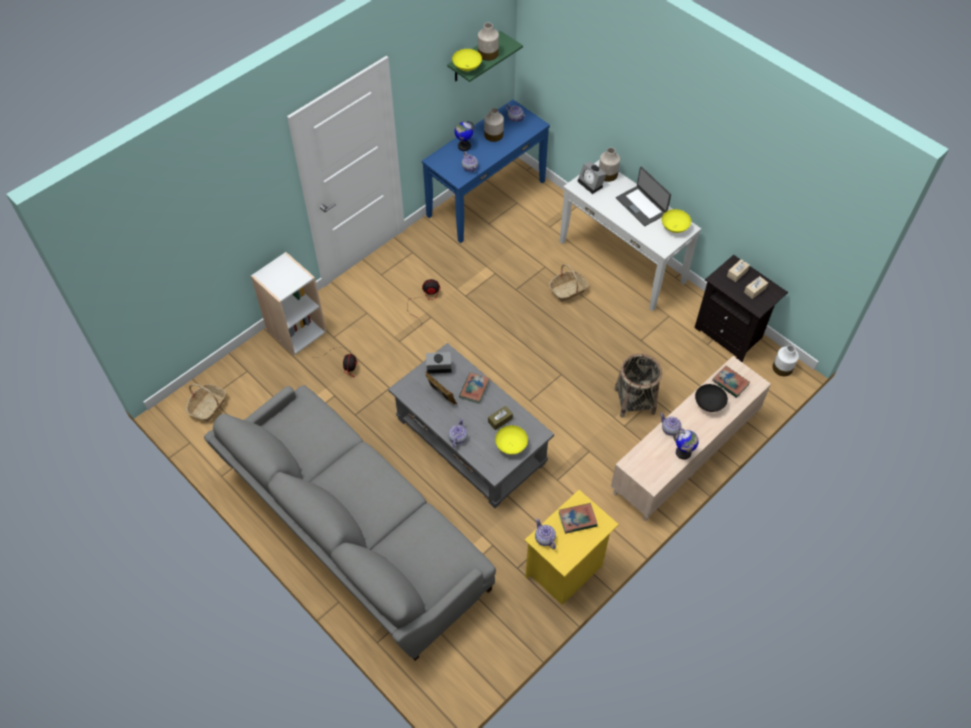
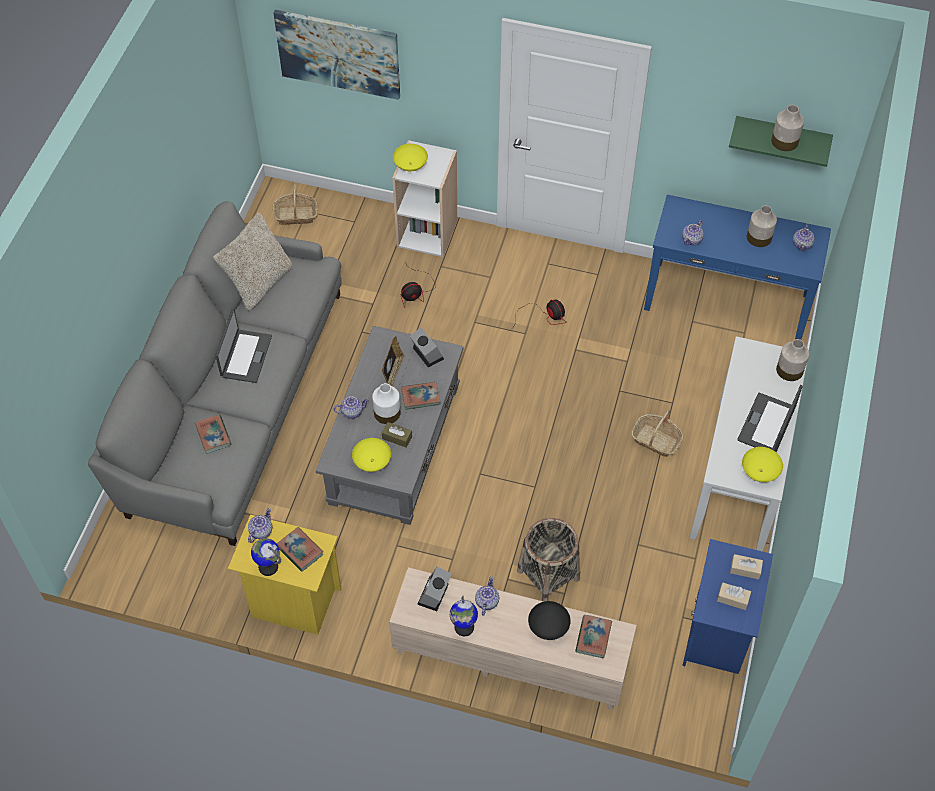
camera: 60 degrees right, 0 degrees up
(178, 251) = (338, 53): none -> picture
(287, 445) = (259, 281): none -> beige pillow
(356, 486) = (245, 356): none -> laptop
(416, 542) = (213, 435): none -> book
(464, 146) = (718, 219): globe -> globe (268, 566)
(467, 67) = (746, 134): yellow bowl -> yellow bowl (410, 166)
(591, 184) = (761, 361): alarm clock -> alarm clock (434, 595)
(730, 333) = (718, 636): black nightstand -> blue nightstand
(782, 368) = (707, 715): white vase -> white vase (386, 413)

